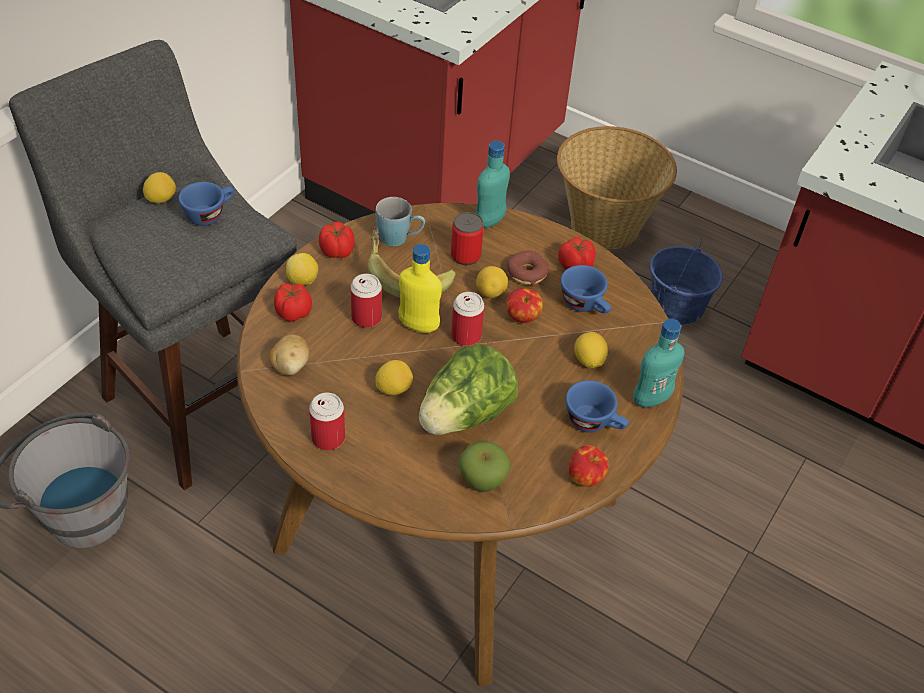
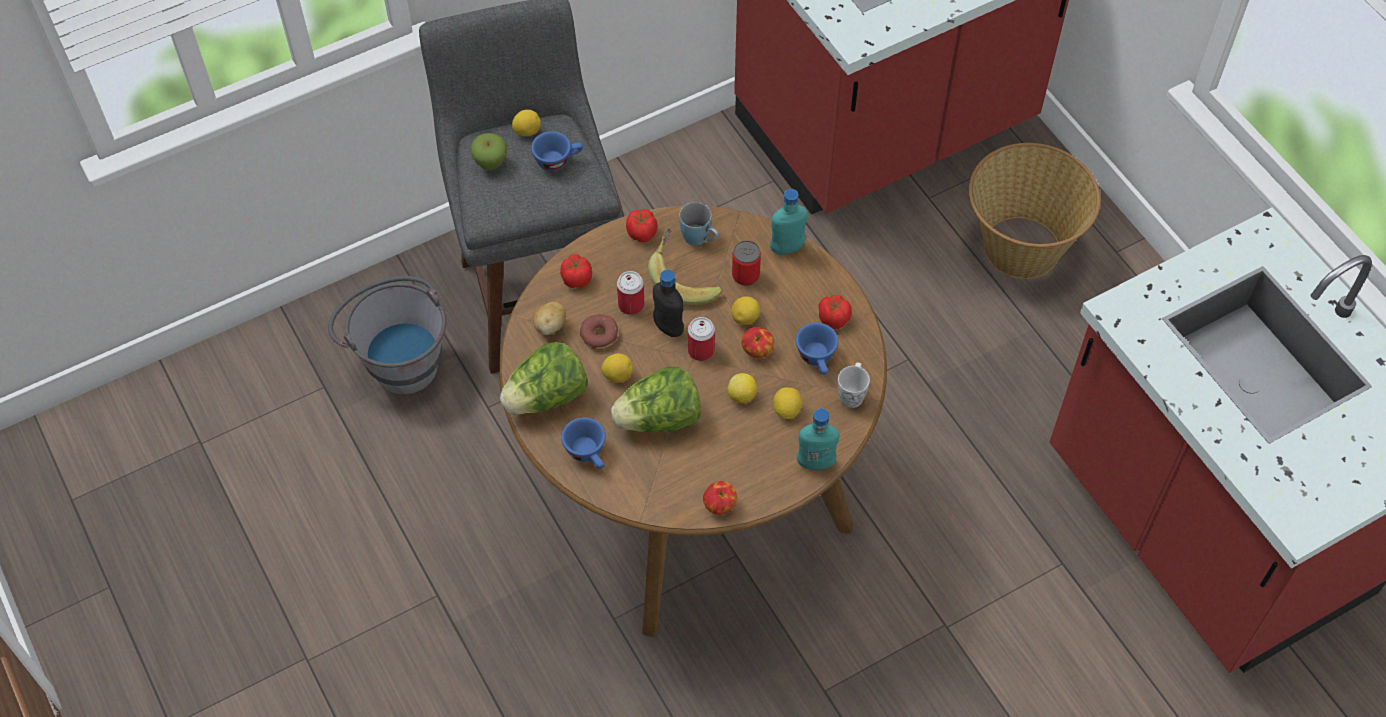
camera: 30 degrees right, 10 degrees up
(303, 281) = (599, 252): lemon -> lemon (742, 396)
(328, 438) = (547, 397): can -> lettuce
(418, 326) = (668, 327): yellow bottle -> black bottle
(482, 481) = (640, 477): apple -> apple (490, 163)
(527, 273) = (787, 311): donut -> donut (599, 335)
(594, 423) = (756, 464): blue cup -> blue cup (588, 454)
(639, 324) = (852, 393): none -> white mug
(676, 305) = (1039, 362): blue bucket -> none

